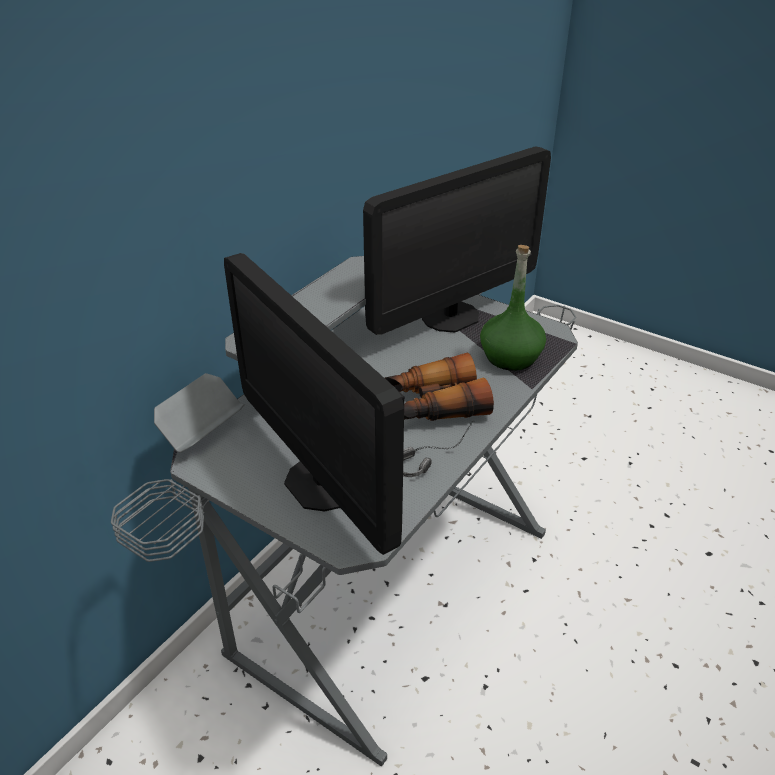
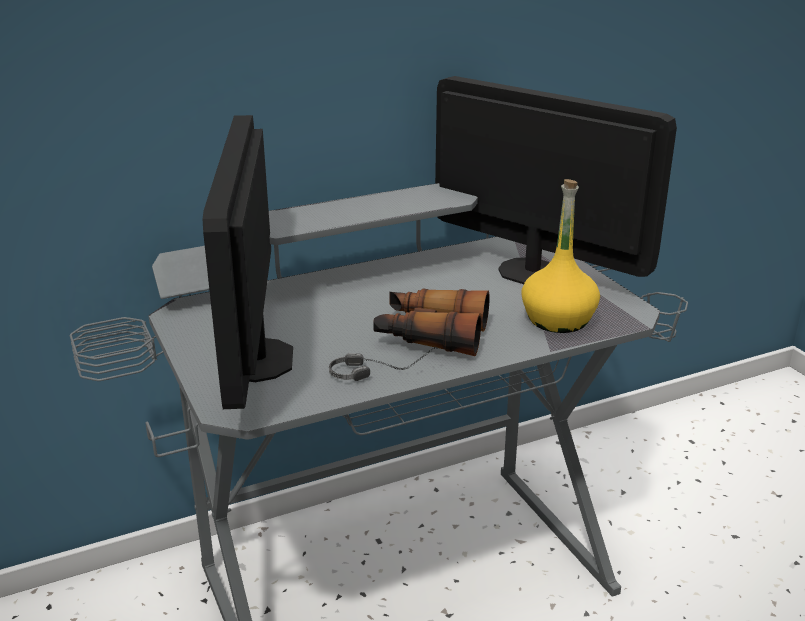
camera: 30 degrees right, 10 degrees down
(450, 316) = (532, 272): monitor -> monitor turned 135 degrees counterclockwise
(510, 357) = (558, 319): green bottle -> yellow bottle

